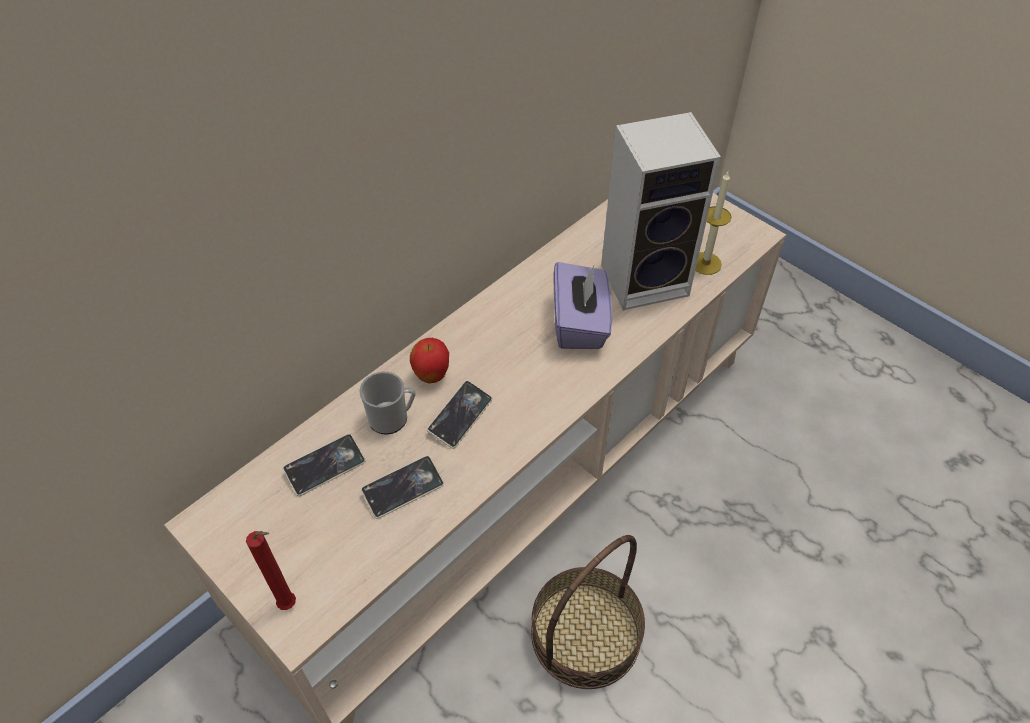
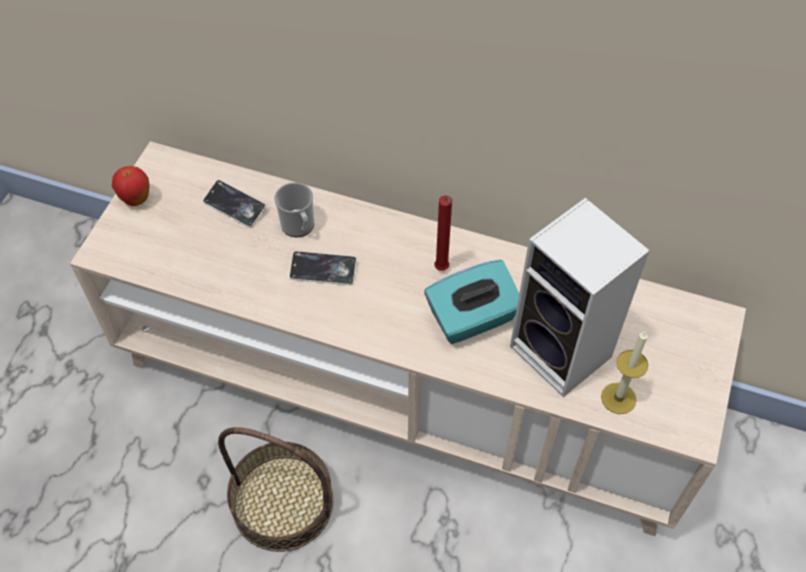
camera: 65 degrees right, 5 degrees up
(290, 605) = (116, 239): red candle -> red candle (442, 270)
(403, 489) = (237, 262): phone -> none
(432, 376) = (354, 234): apple -> apple (136, 200)
(580, 324) = (472, 318): purple tissue box -> turquoise tissue box

